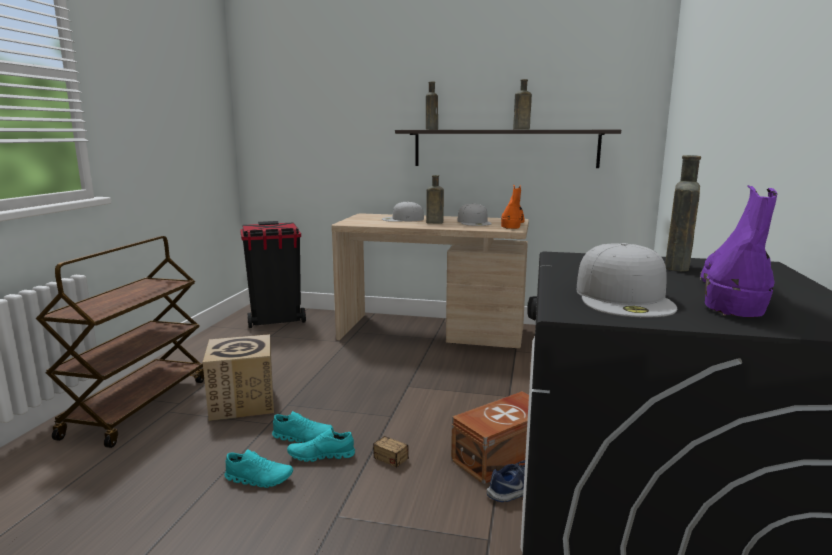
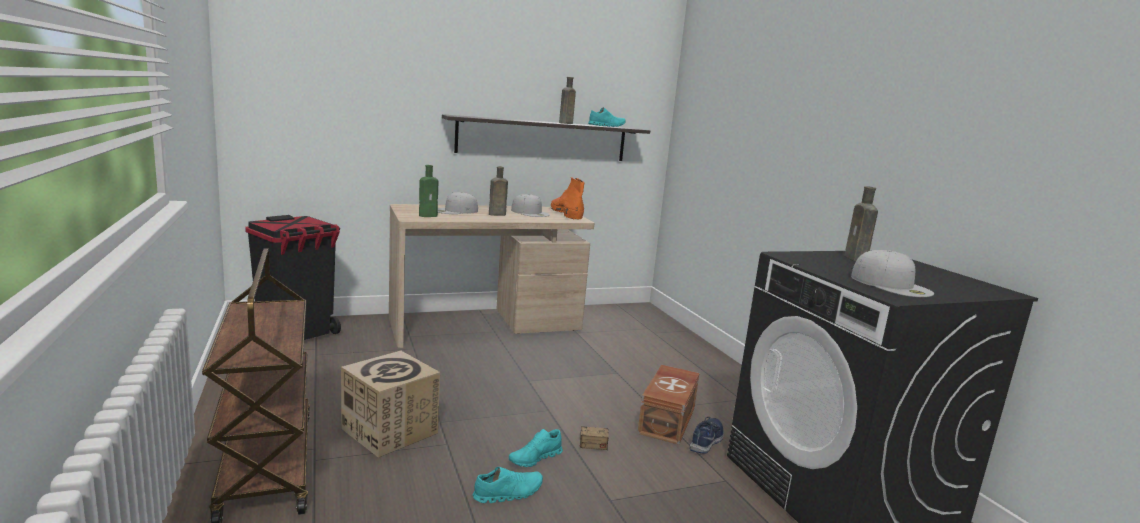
camera: 35 degrees left, 0 degrees up
(303, 437) = (496, 447): turquoise shoe -> turquoise shoe (606, 126)
(367, 222) = (429, 216): none -> green bottle
(432, 129) = (478, 117): brown bottle -> none
(732, 293) = (919, 275): purple boot -> none

